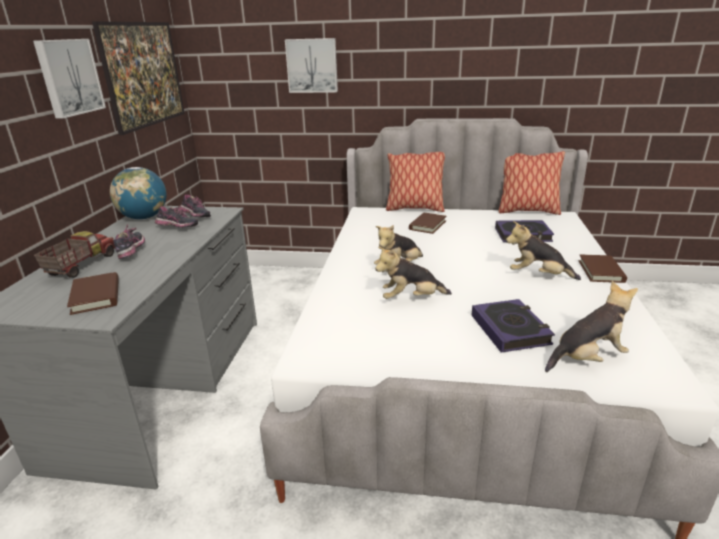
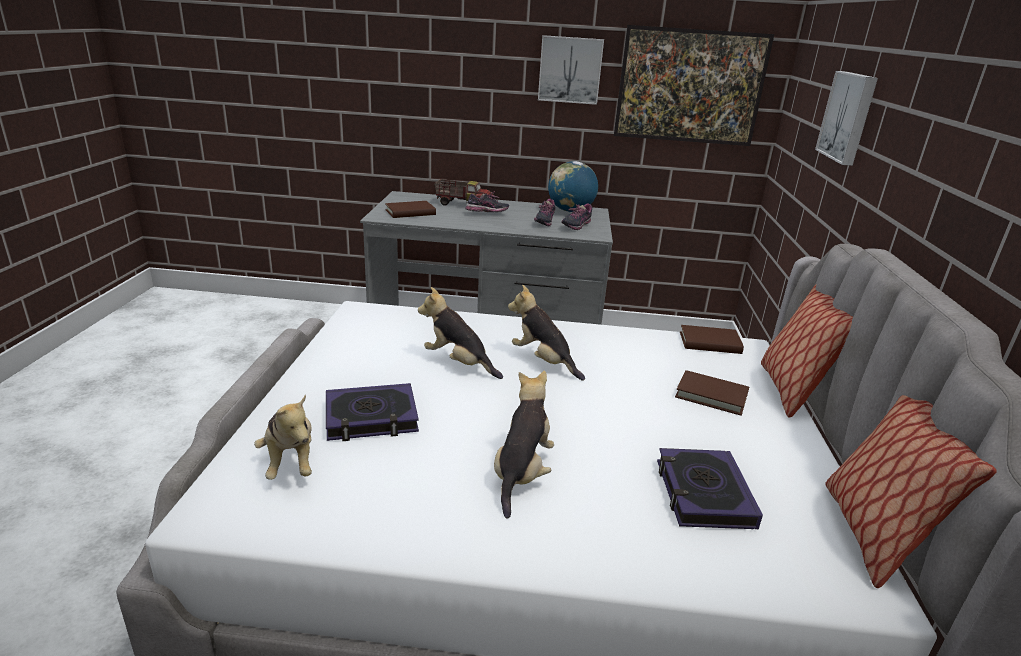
camera: 85 degrees right, 0 degrees up
(411, 299) = (458, 363): plush toy -> plush toy turned 45 degrees counterclockwise
(601, 271) = (542, 557): brown book -> brown book (710, 343)

